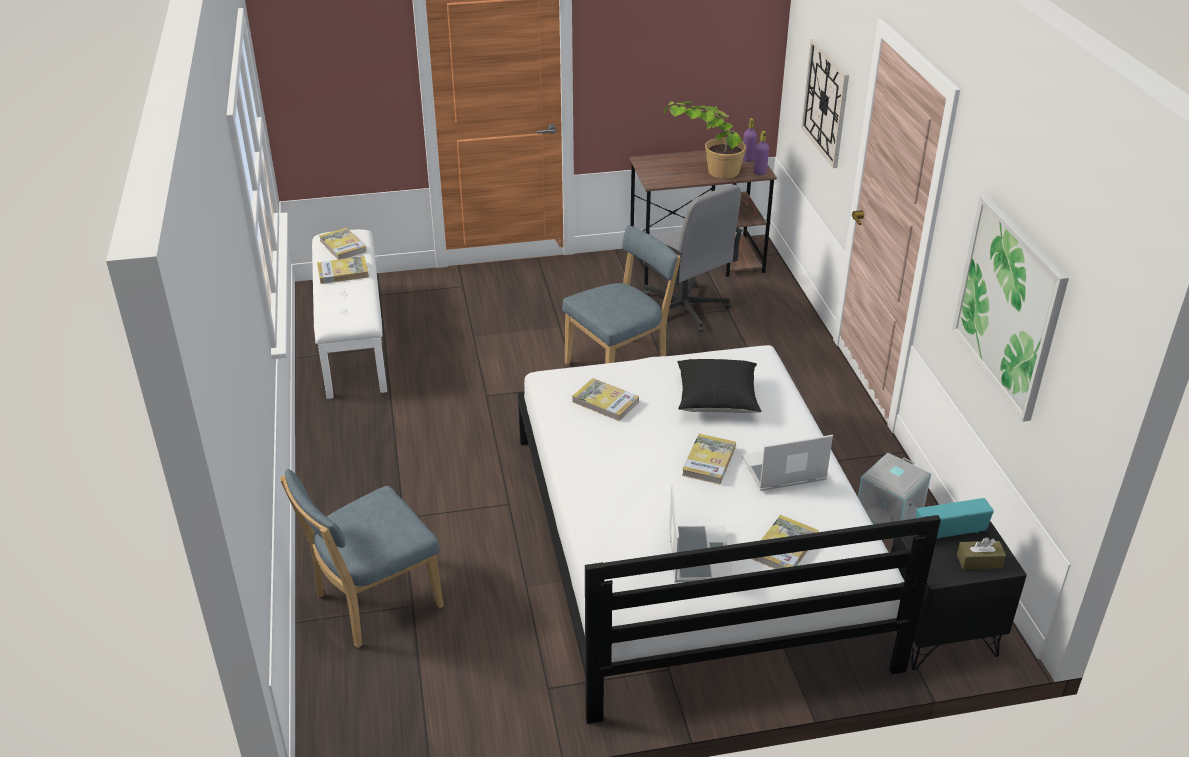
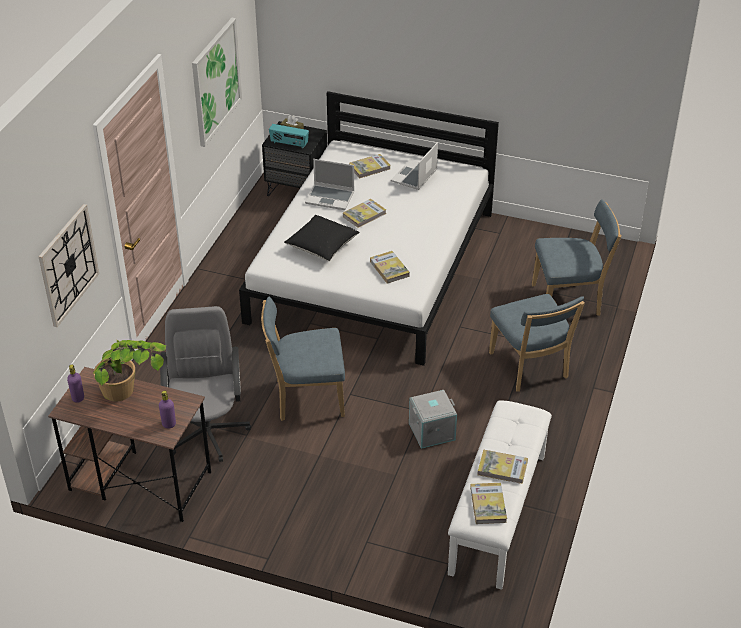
camera: 150 degrees left, 5 degrees up
(386, 484) = (530, 368): none -> blue chair
(760, 173) = (91, 377): purple bottle -> purple bottle (169, 424)
(889, 513) = (250, 242): grey storage box -> grey storage box (432, 431)

